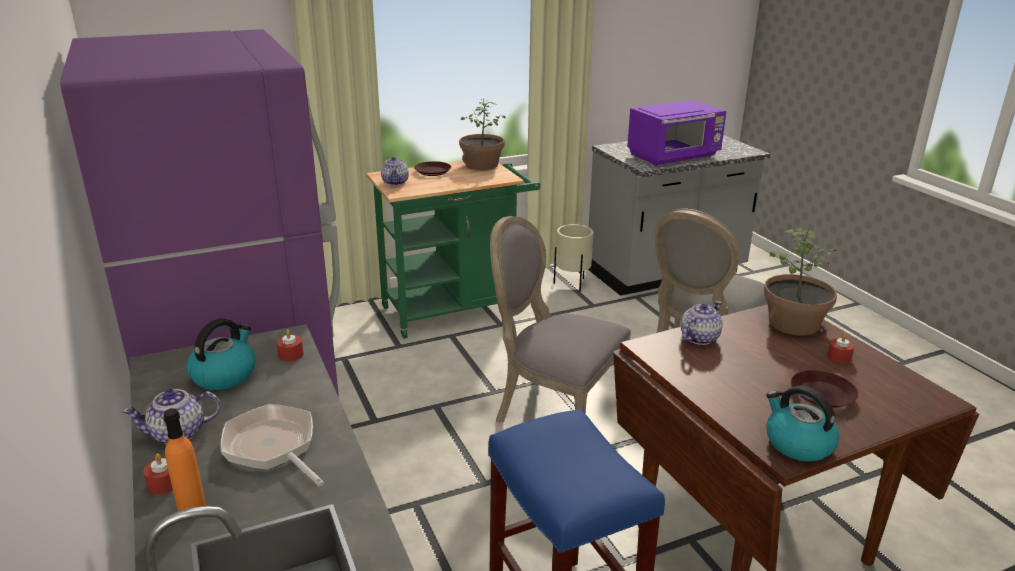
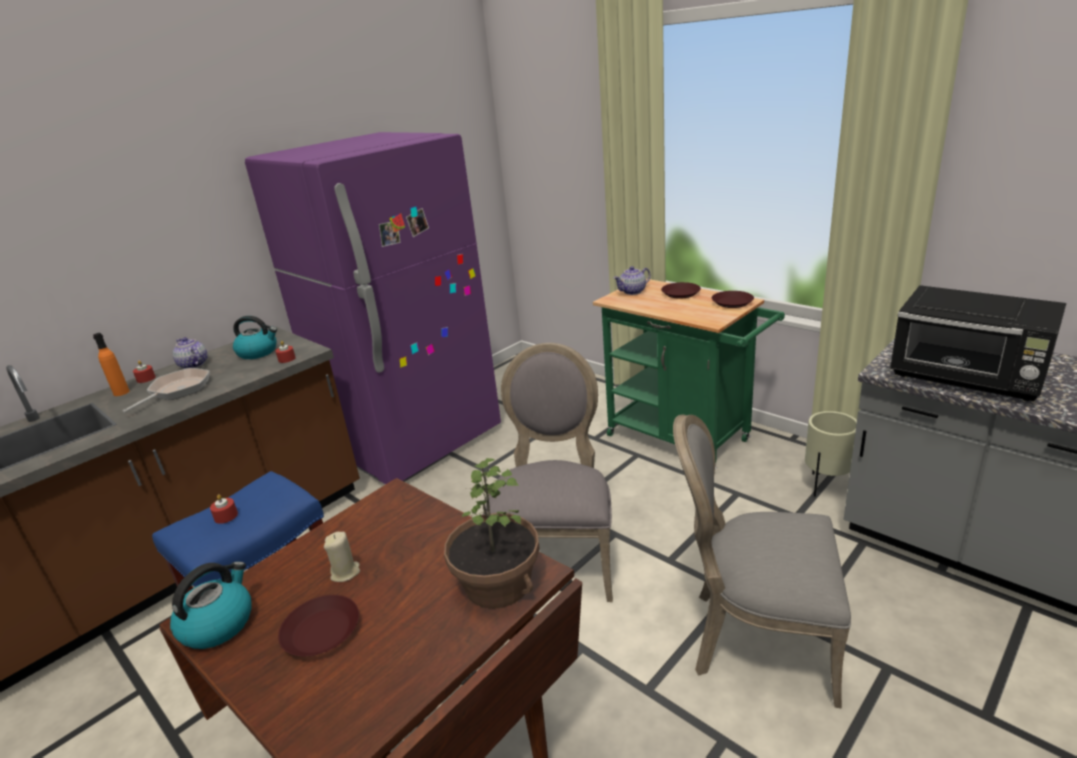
camera: 70 degrees right, 0 degrees up
(481, 165) = (732, 302): potted plant -> brown plate
(674, 156) = (968, 378): purple microwave -> black microwave
(698, 338) = (423, 520): teapot -> none
(753, 378) = (345, 572): none -> beige candle
(839, 357) = (421, 637): red candle -> red candle (226, 516)

